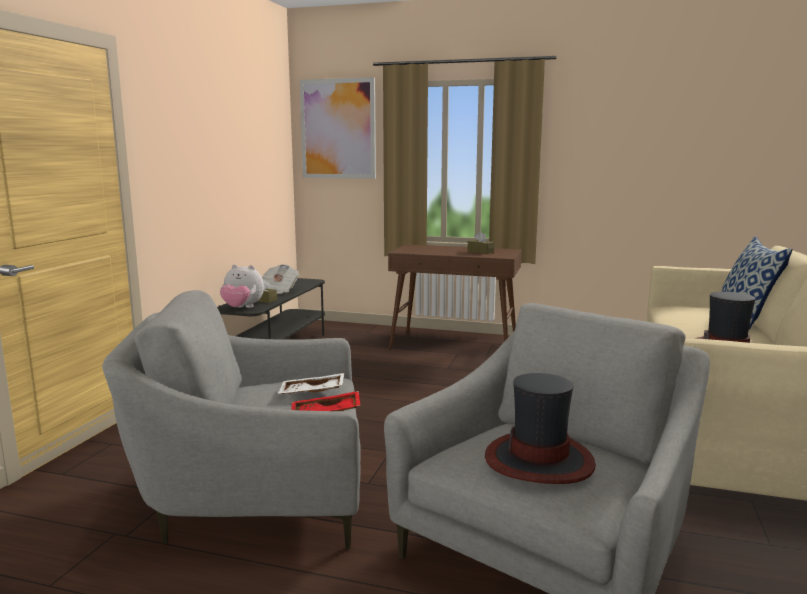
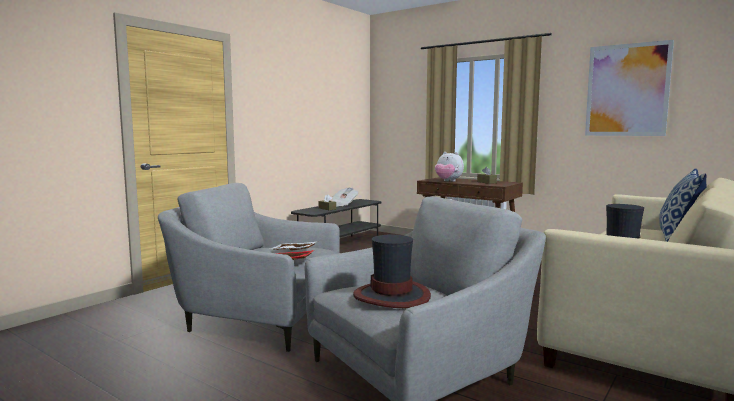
camera: 20 degrees right, 5 degrees down
(242, 308) = (309, 211): plush toy -> plush toy (448, 181)
(338, 129) = (399, 95): picture -> picture (627, 90)

